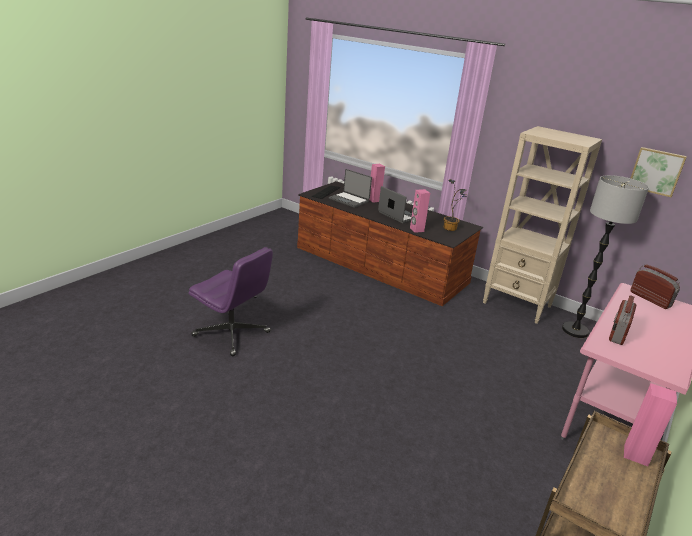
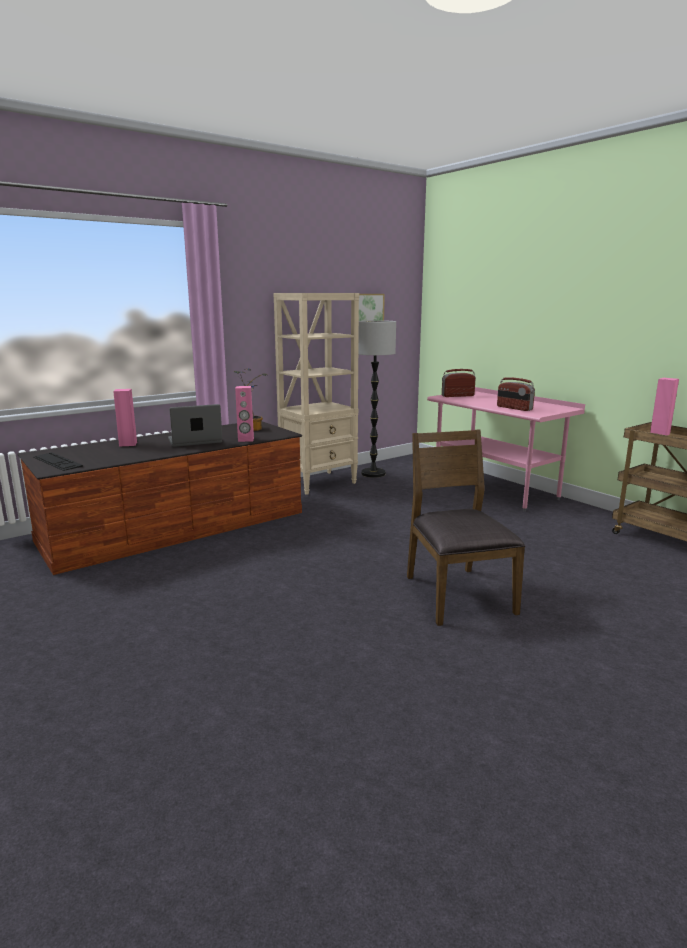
camera: 70 degrees left, 10 degrees down
(232, 334) = (298, 663): purple office chair -> none
(339, 391) = (456, 594): none -> brown chair
(349, 200) = (111, 454): laptop -> none

